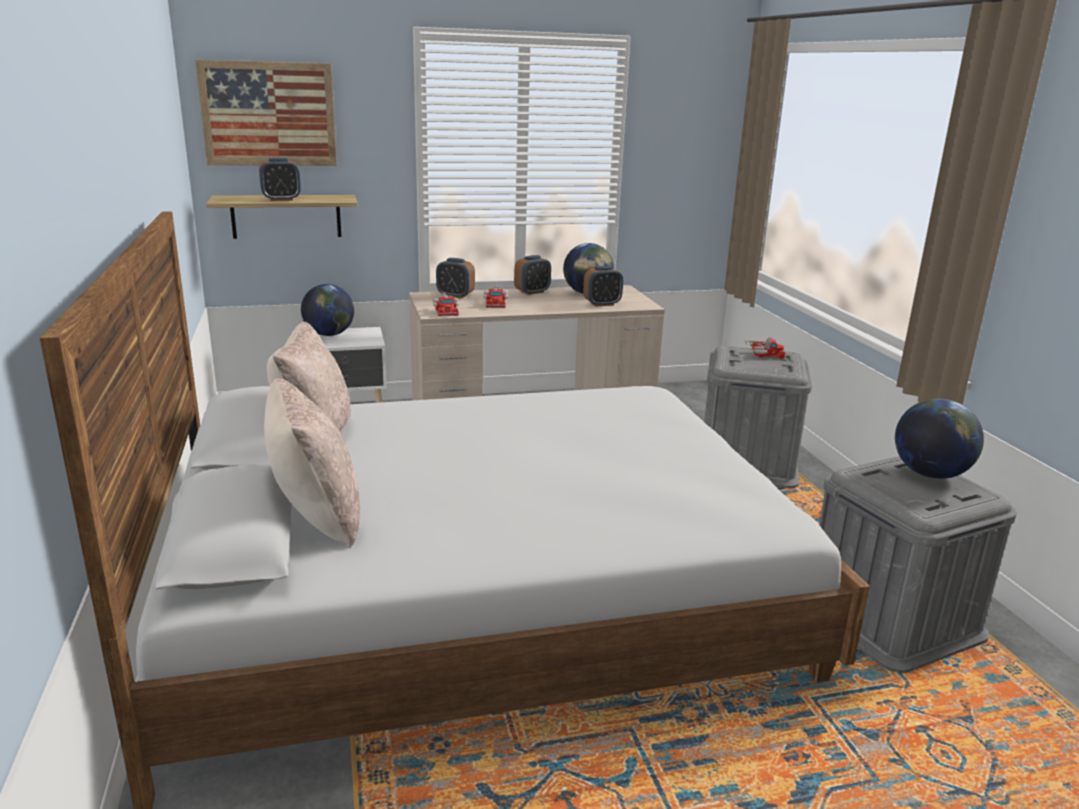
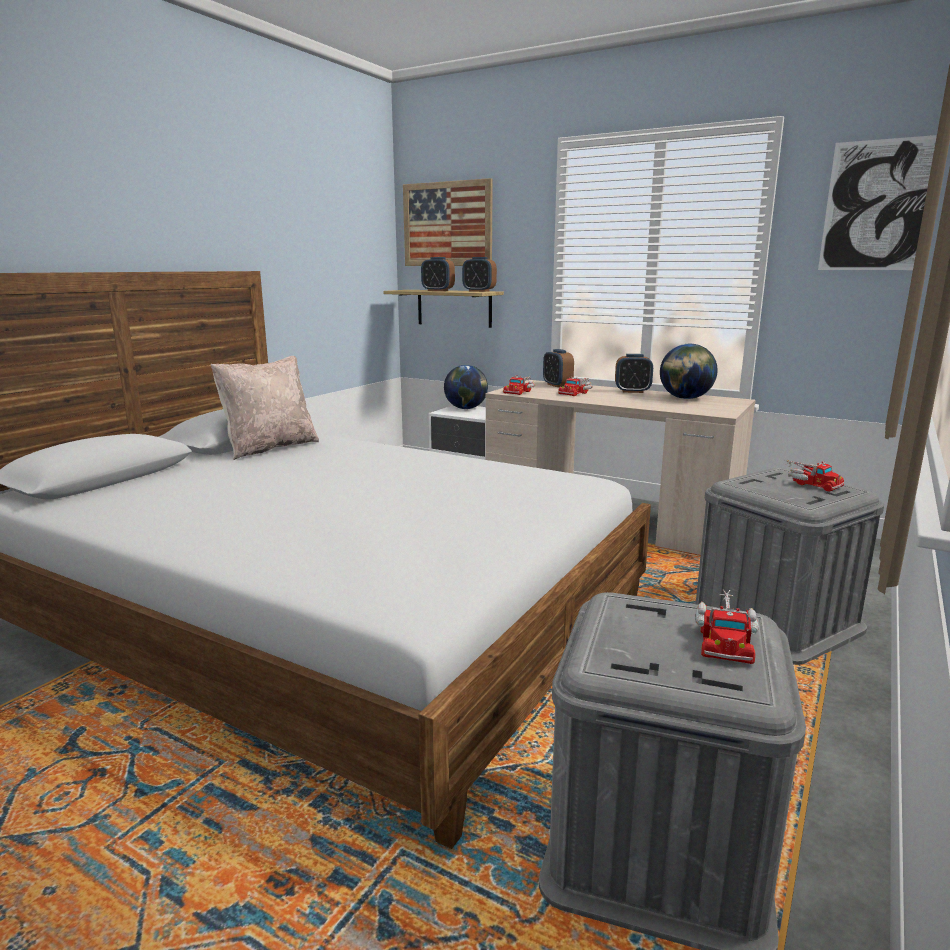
camera: 45 degrees right, 5 degrees down
(315, 517) = (152, 481): beige pillow -> none
(602, 304) = (676, 406): alarm clock -> alarm clock (479, 291)
(699, 118) = (877, 206): none -> picture
(930, 474) = (725, 638): globe -> toy truck

